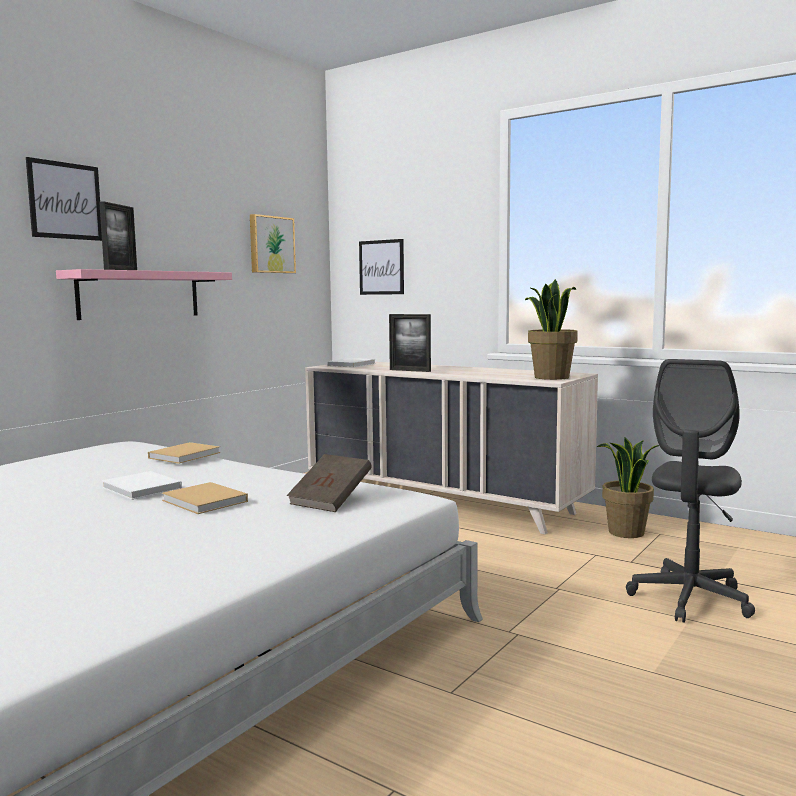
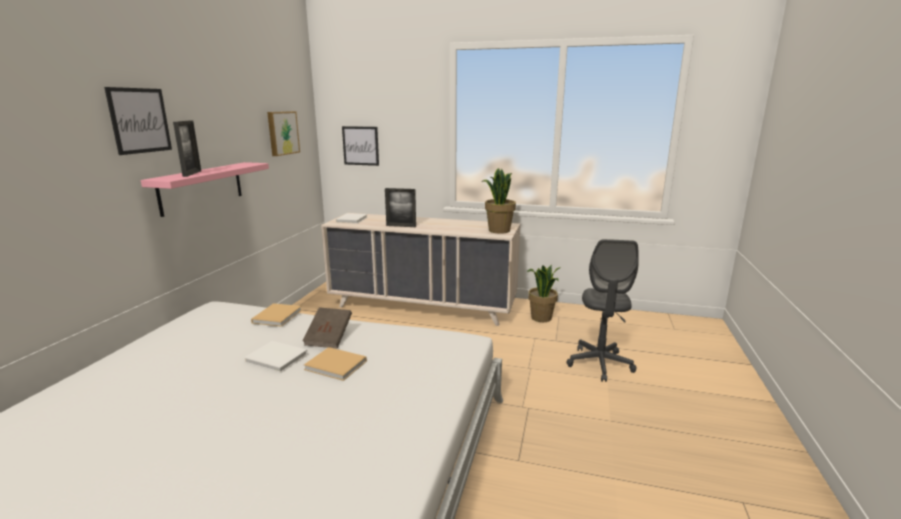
camera: 20 degrees left, 10 degrees up
(330, 500) = (420, 351): brown book -> brown book (329, 338)

